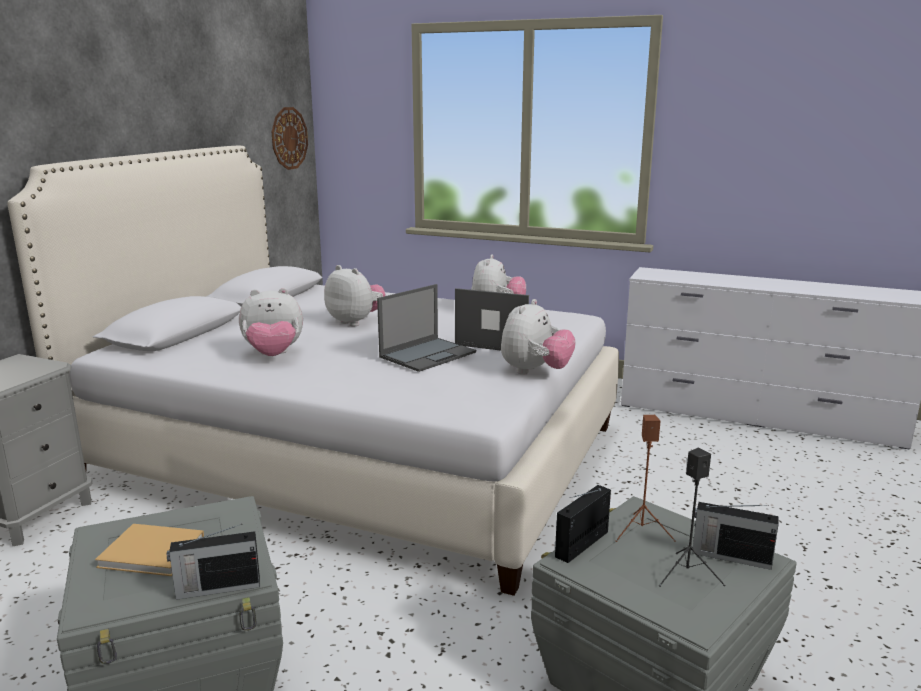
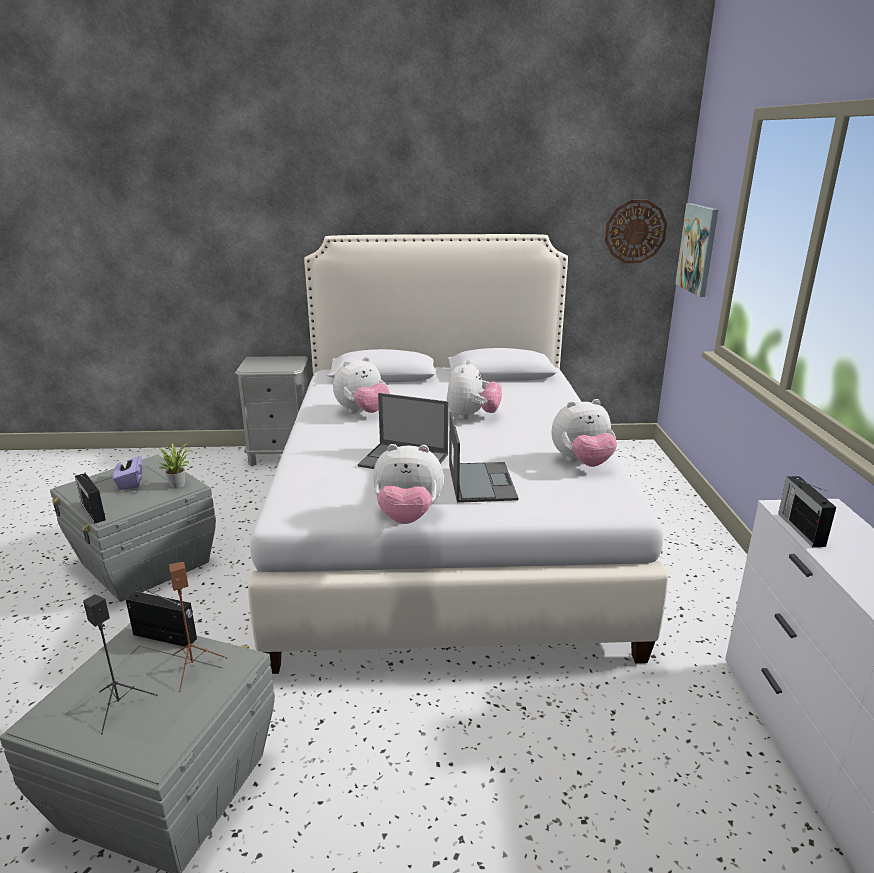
camera: 65 degrees right, 5 degrees up
(154, 553) = (130, 482): beige book -> purple tissue box
(215, 515) = (178, 484): none -> potted plant
(273, 355) = (362, 412): plush toy -> plush toy turned 90 degrees counterclockwise
(353, 147) = (698, 249): none -> picture
(729, 556) = (155, 733): radio -> radio (800, 528)

